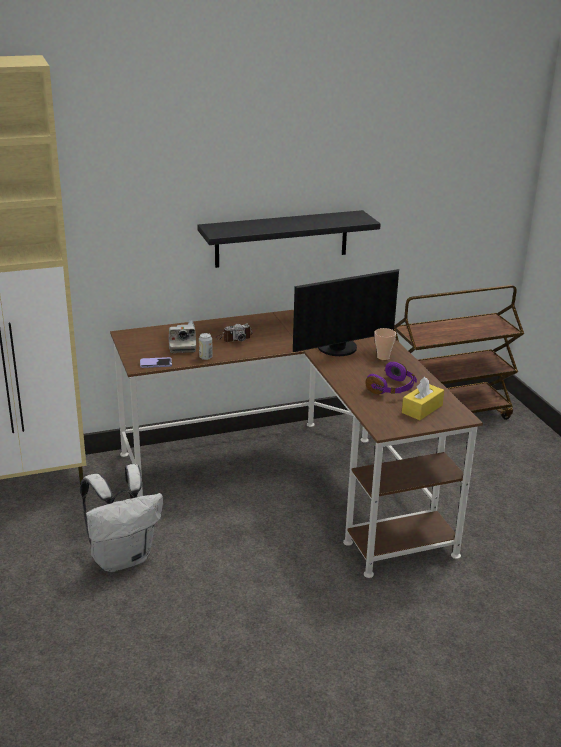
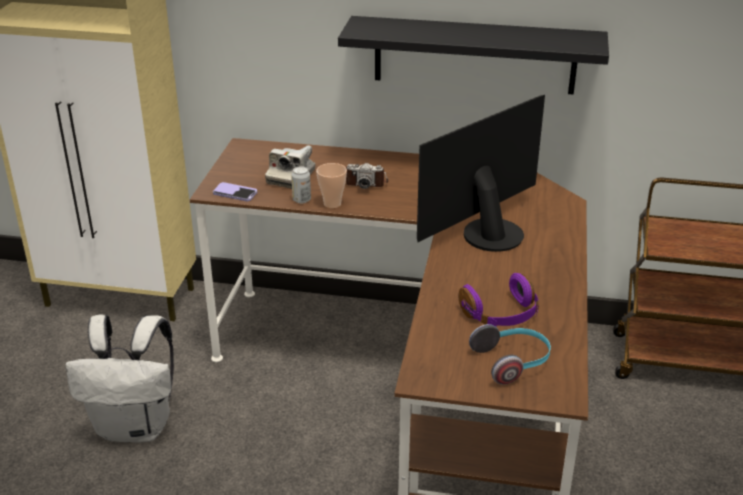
camera: 30 degrees right, 5 degrees up
(339, 349) = (487, 233): monitor -> monitor turned 135 degrees clockwise
(383, 357) = (537, 261): cup -> cup (332, 204)
(422, 409) = (512, 362): yellow tissue box -> headphones

